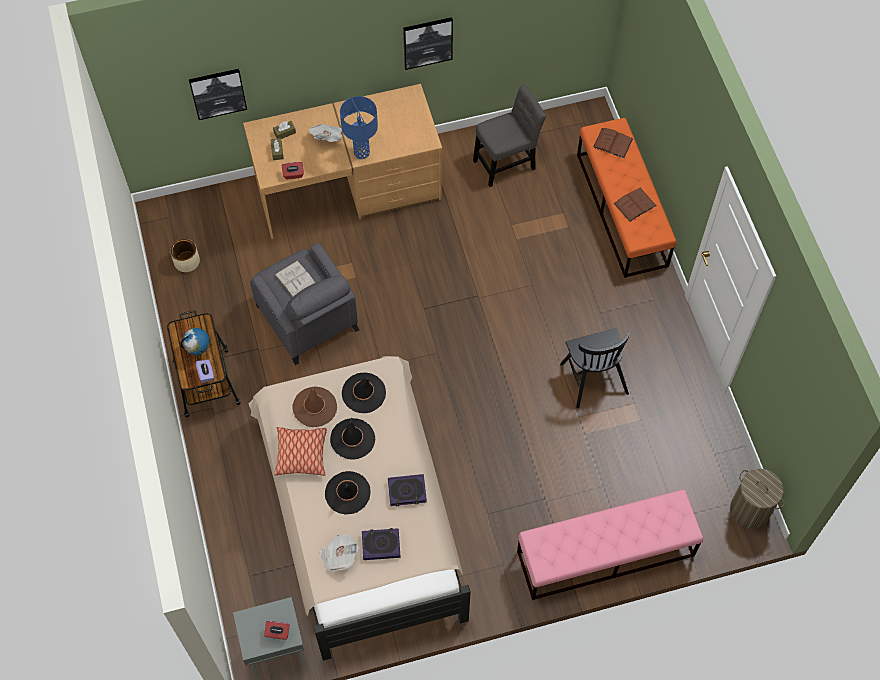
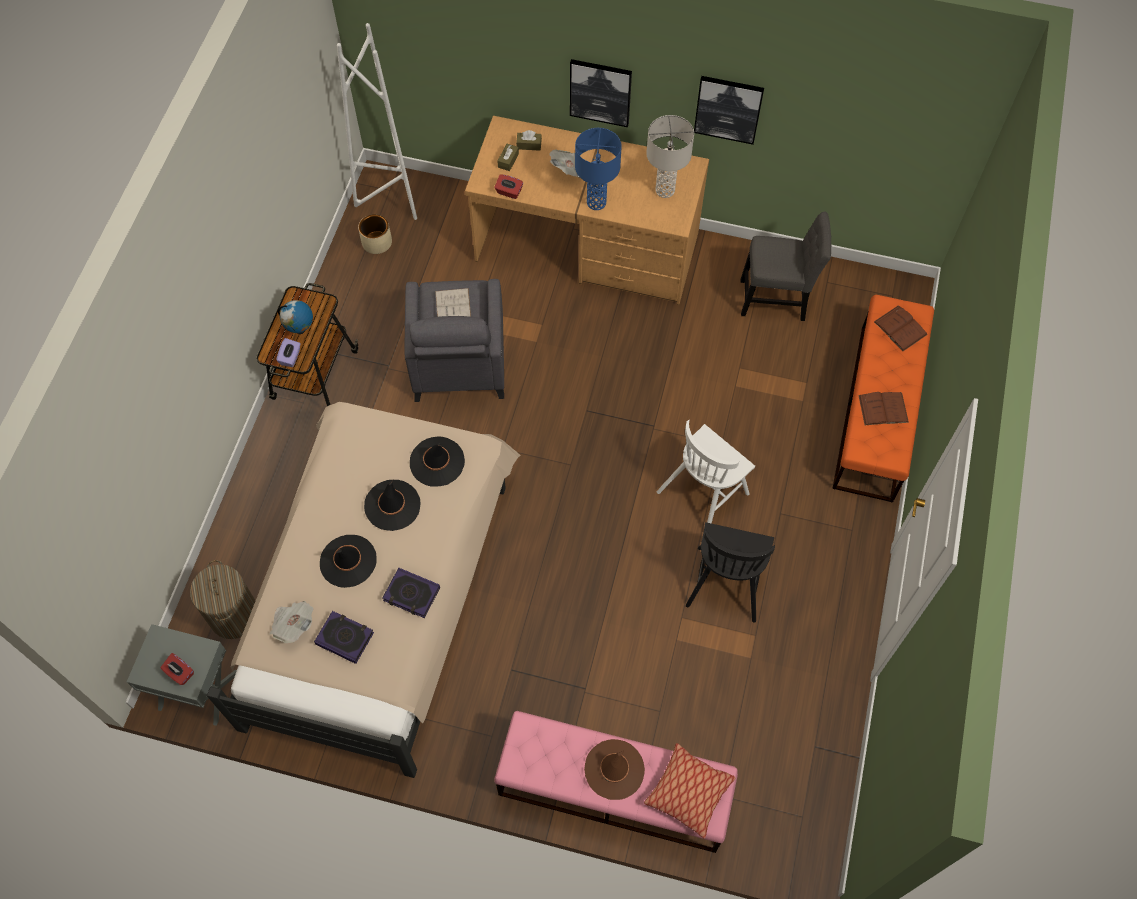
camera: 30 degrees right, 0 degrees up
(175, 222) = (392, 198): none -> white clothes rack
(218, 93) = (470, 65): picture -> picture (600, 92)
(301, 454) = (329, 493): pillow -> pillow (689, 792)
(315, 407) = (376, 450): brown hat -> brown hat (614, 769)
(404, 120) = (664, 190): none -> white table lamp
(541, 321) = (706, 489): none -> white chair
(750, 509) = (816, 836): laundry basket -> laundry basket (234, 615)

